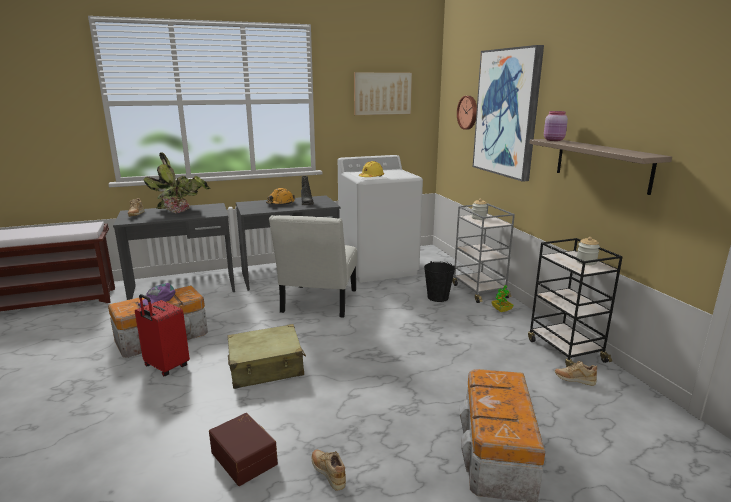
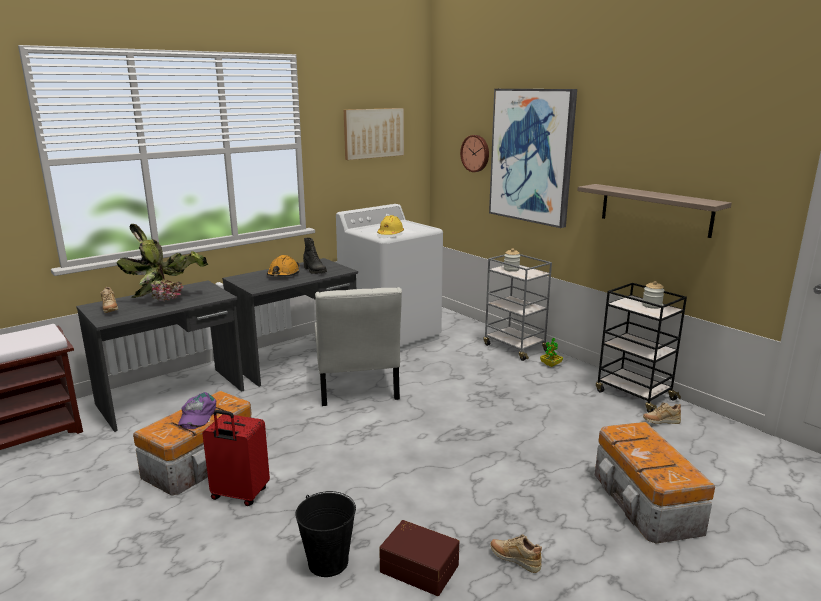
camera: 20 degrees left, 0 degrees up
(266, 367) = (360, 470): beige suitcase -> none
(437, 297) = (479, 361): black bucket -> black bucket (328, 562)
(554, 140) = (602, 186): pink jar -> none

